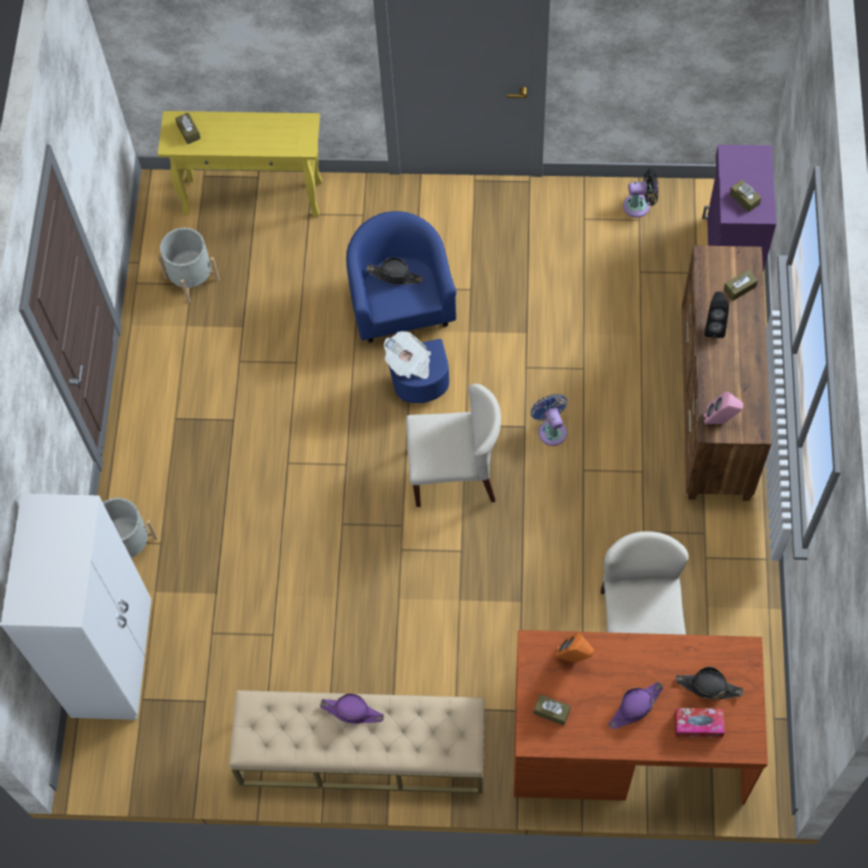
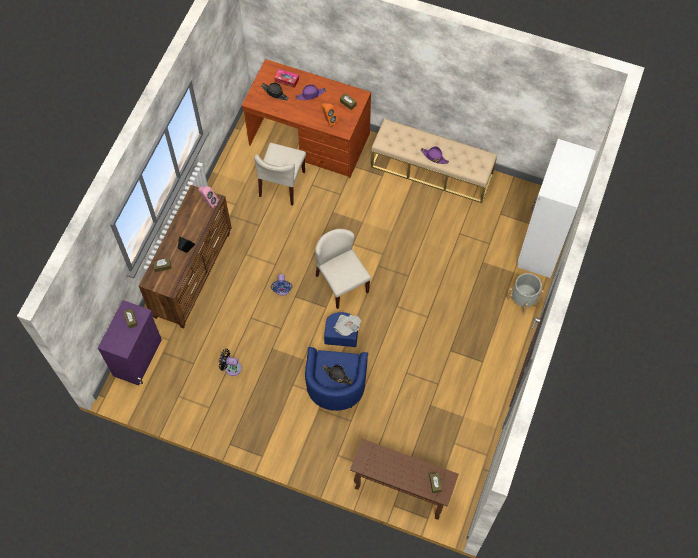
camera: 165 degrees left, 0 degrees up
(192, 278) = (452, 446): grey planter -> none
(254, 197) = (400, 491): yellow console table -> brown console table
(454, 473) = (341, 283): beige chair -> beige chair turned 45 degrees clockwise
(639, 206) = (173, 405): black fan -> black fan (231, 367)

